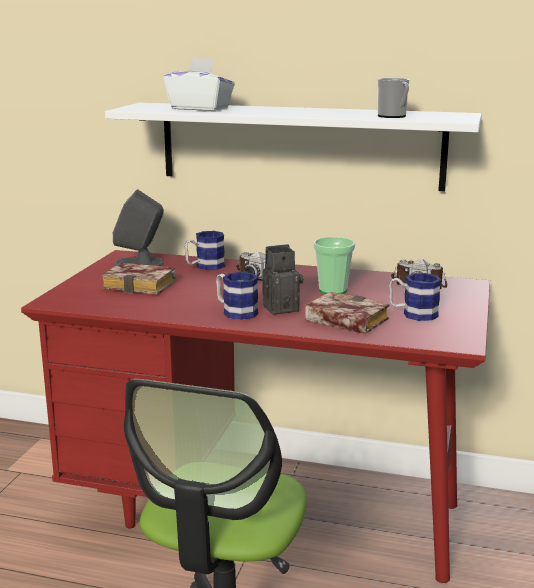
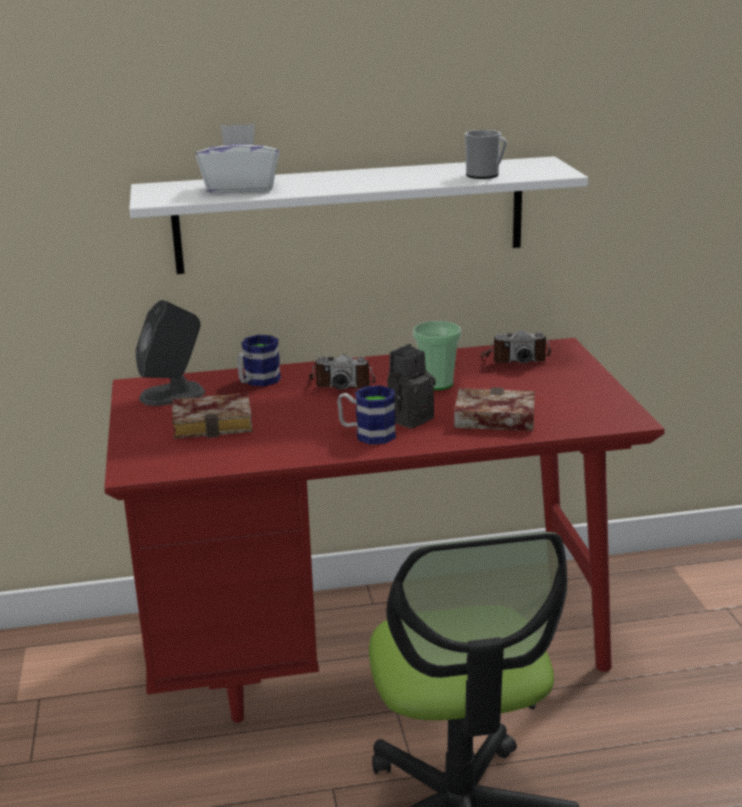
camera: 25 degrees left, 5 degrees up
(413, 314) = (548, 395): mug -> none

